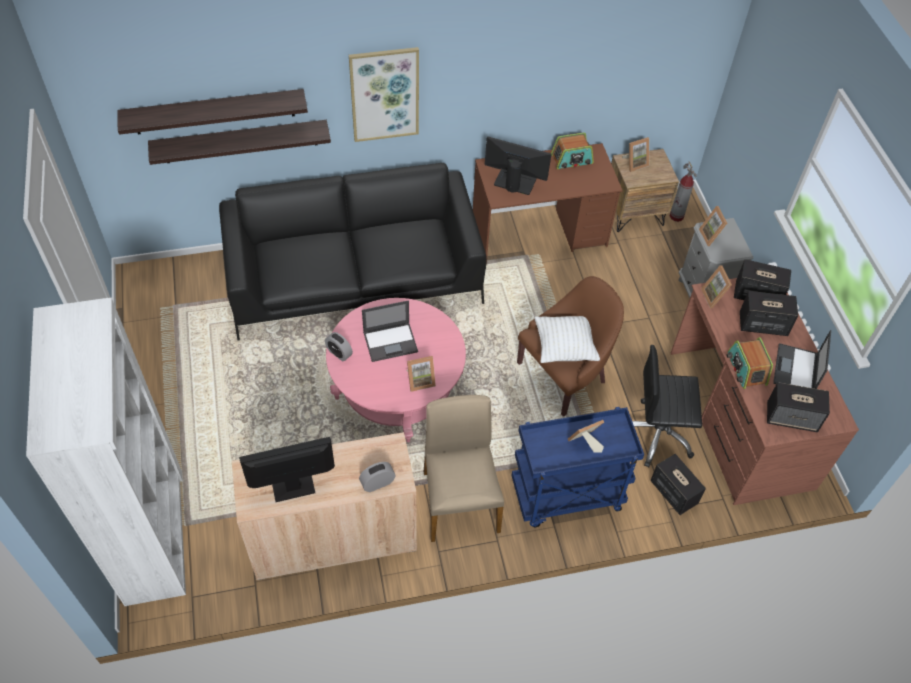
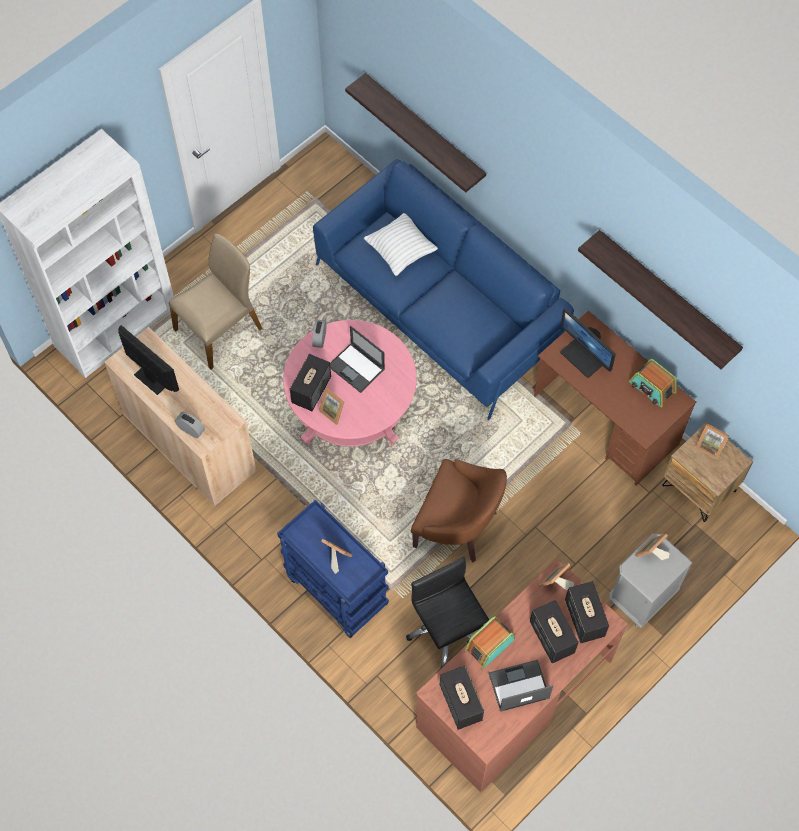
camera: 60 degrees right, 10 degrees up
(214, 111) = (412, 95): shelf -> shelf (667, 295)
(355, 279) = (439, 306): black sofa -> blue sofa
(384, 94) = (531, 195): picture -> none
(459, 500) = (278, 512): beige chair -> beige chair (219, 329)
(514, 182) = (583, 357): monitor -> monitor turned 150 degrees clockwise
(564, 348) = (449, 501): white pillow -> white pillow (400, 251)
(673, 492) = (396, 672): speaker -> speaker (311, 390)
(676, 216) = (726, 528): fire extinguisher -> none

